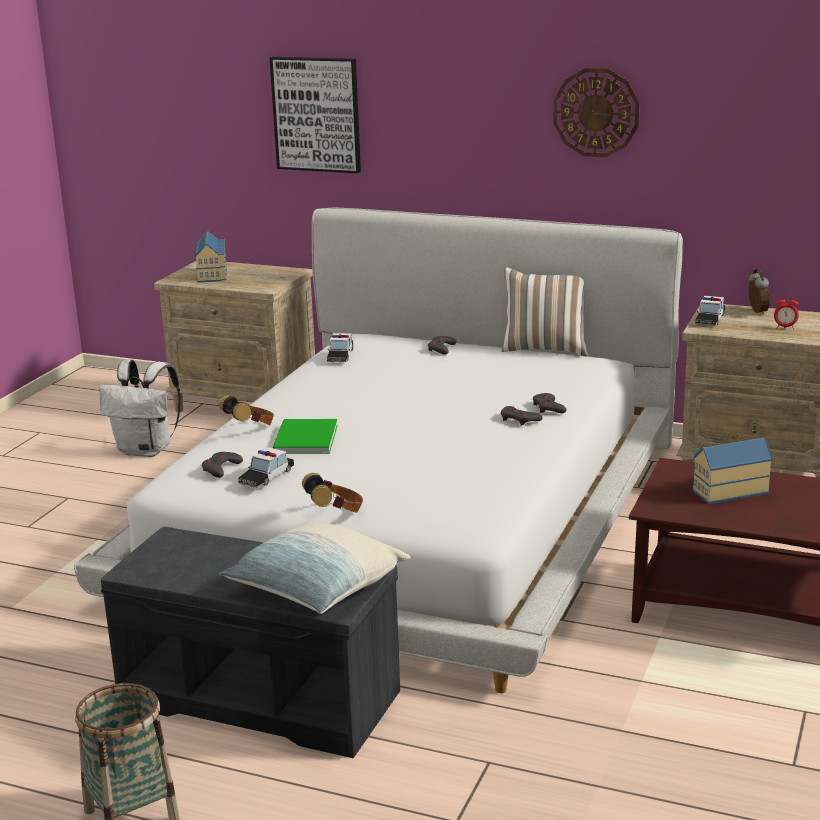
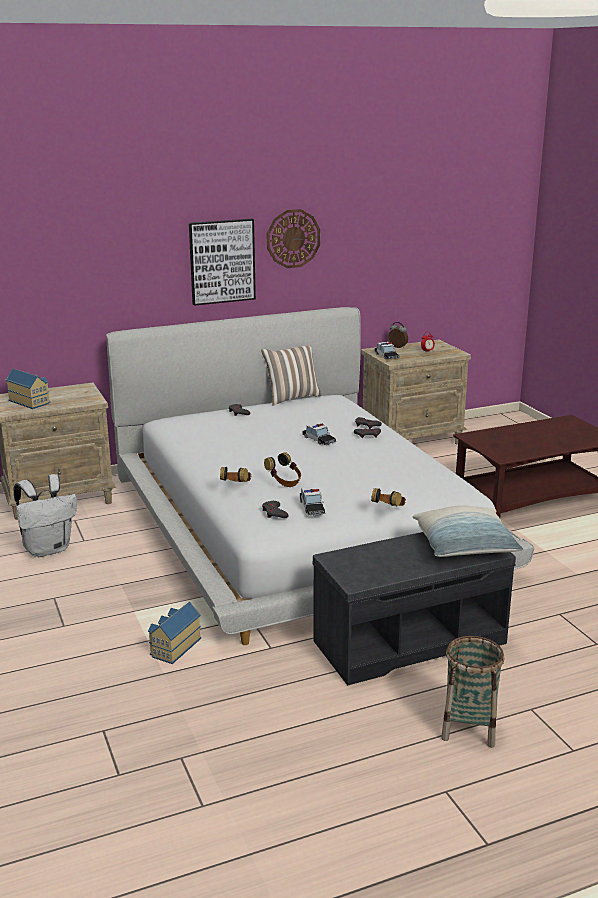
camera: 45 degrees left, 0 degrees up
(303, 440) = (284, 482): green book -> headphones
(317, 114) = (91, 263): picture -> picture (222, 261)
(340, 356) = (188, 433): toy car -> toy car (319, 440)
(728, 490) = (511, 438): toy house -> toy house (174, 647)

